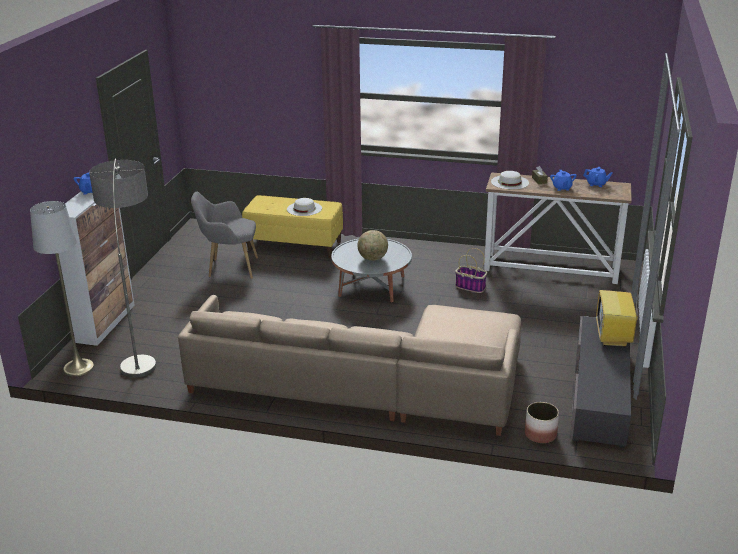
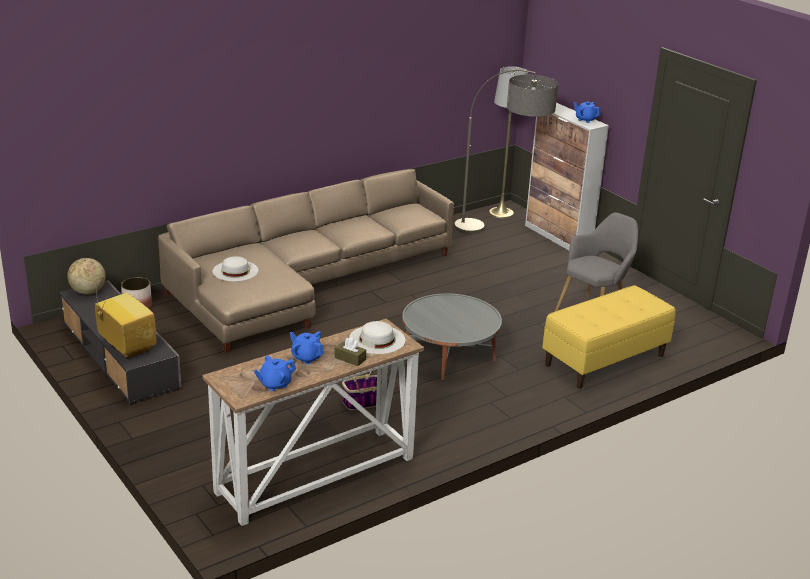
camera: 130 degrees right, 0 degrees up
(304, 208) = (596, 313): white hat -> white hat (235, 271)
(373, 259) = (443, 315): globe -> globe (88, 292)

